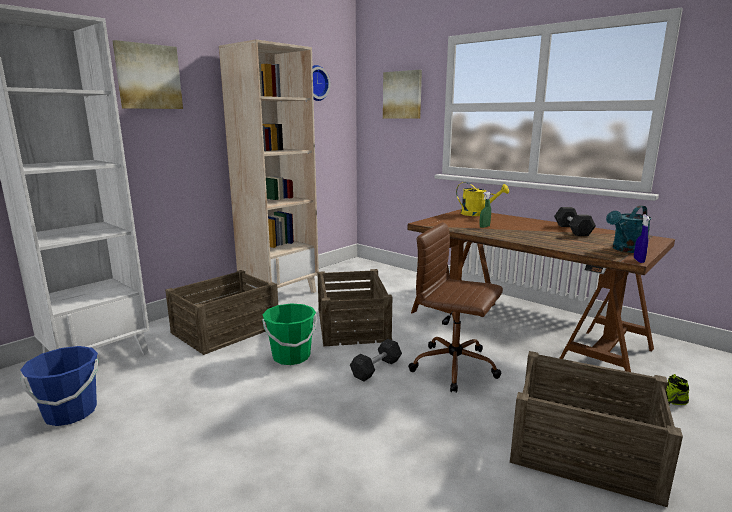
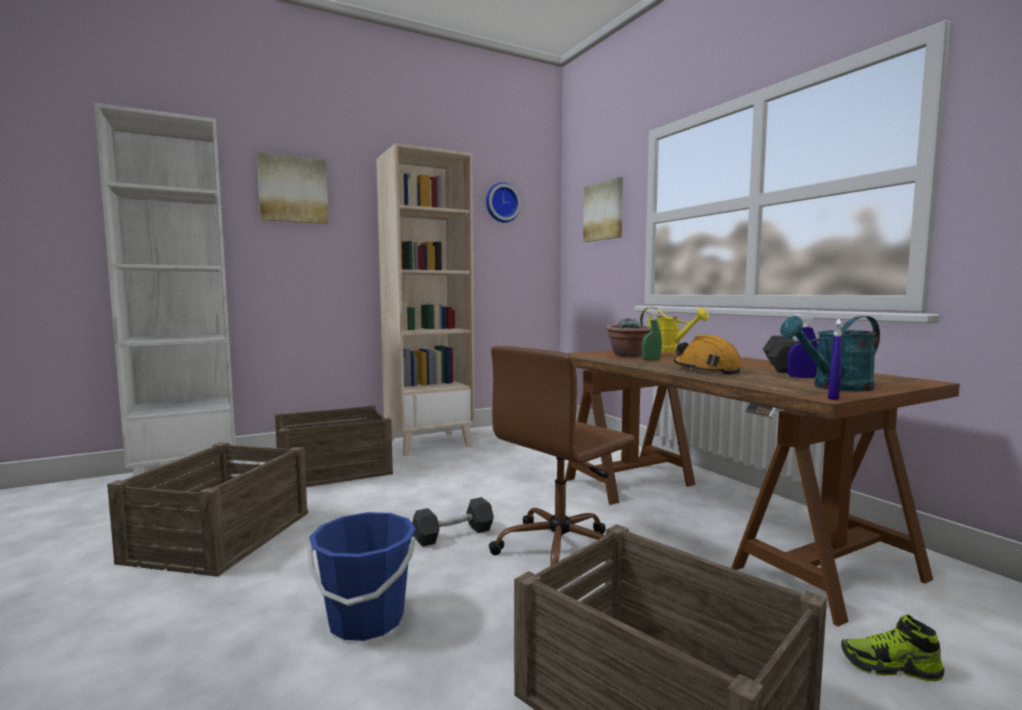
camera: 20 degrees right, 10 degrees down
(70, 413) = (100, 523): blue bucket -> blue bucket (366, 620)
(291, 357) = (369, 506): green bucket -> none
(352, 325) = (475, 484): crate -> crate (219, 536)
(456, 367) = (561, 550): brown office chair -> brown office chair turned 90 degrees counterclockwise
(462, 222) = (628, 355): none -> potted plant
(534, 236) = (706, 369): none -> orange hard hat
(596, 240) = (801, 377): none -> blue spray bottle

